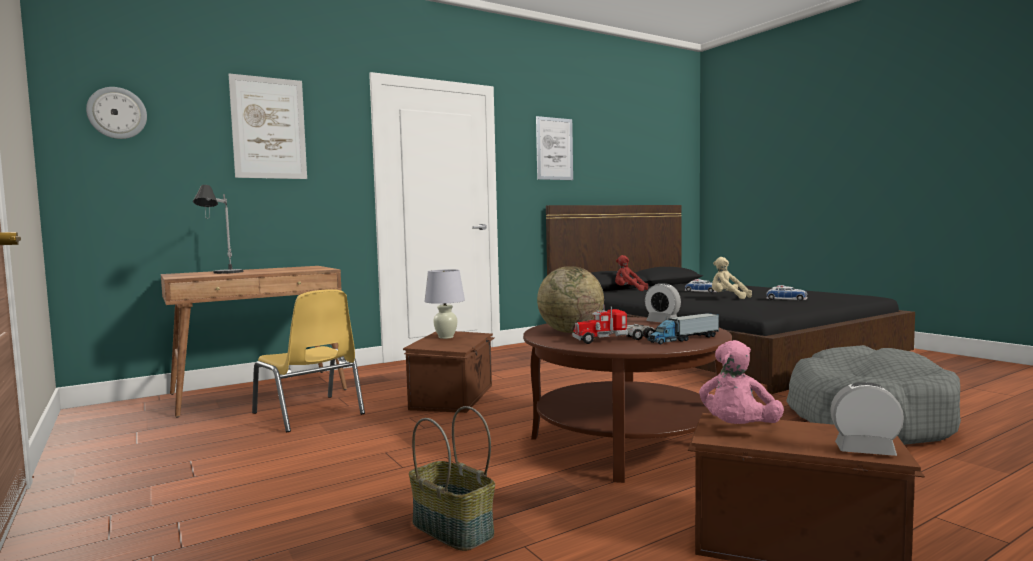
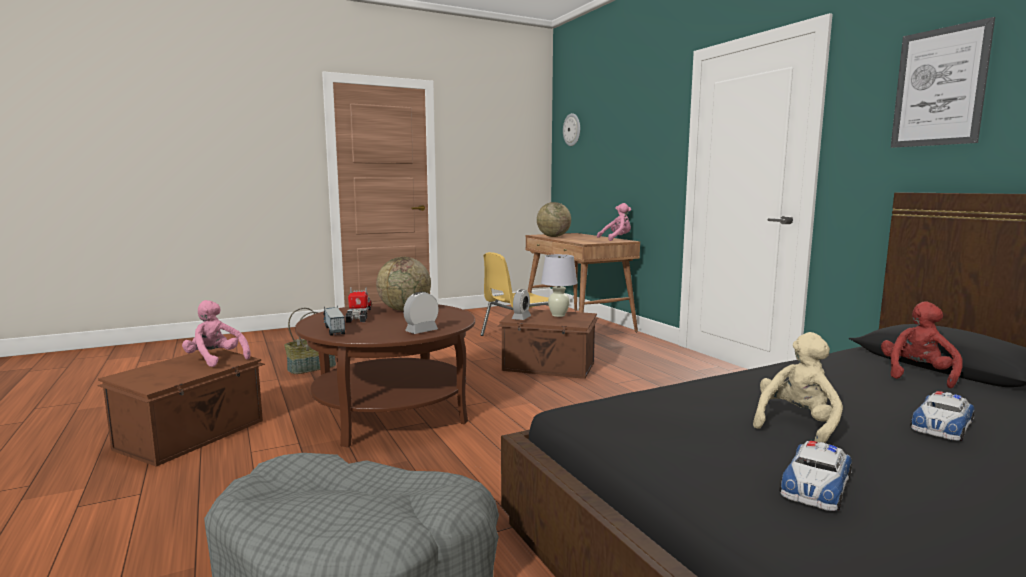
camera: 95 degrees right, 5 degrees up
(221, 274) = (553, 236): table lamp -> globe
(269, 128) = (628, 125): picture -> none
(289, 267) = (616, 239): none -> pink plush toy
(865, 450) = (135, 373): alarm clock -> alarm clock (521, 318)

